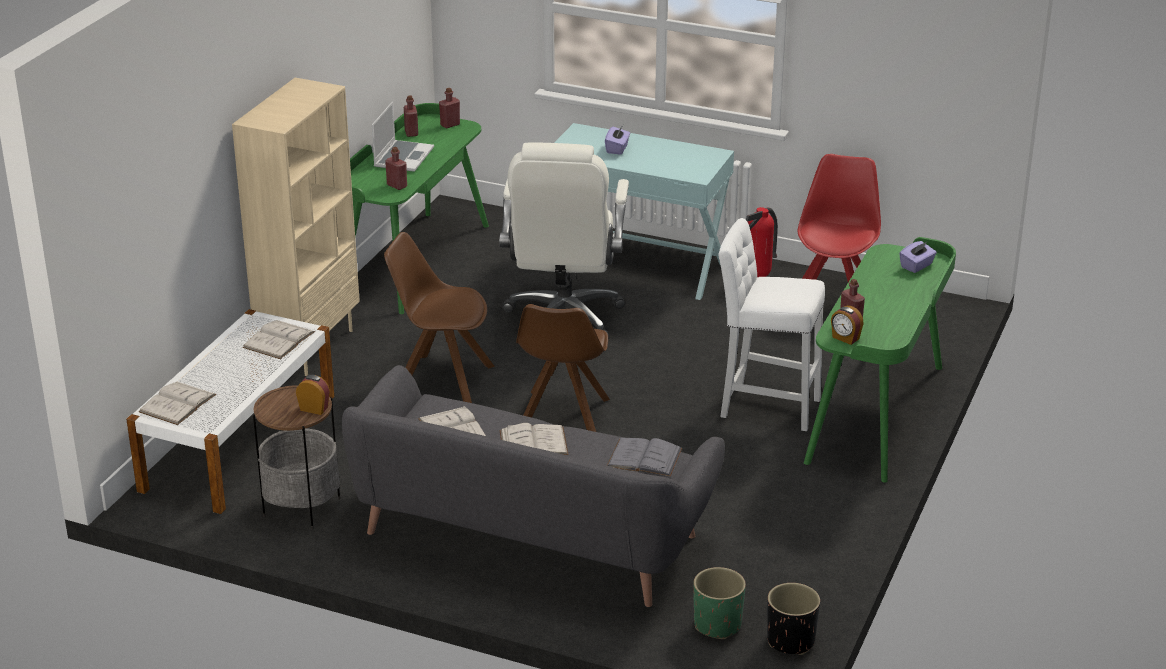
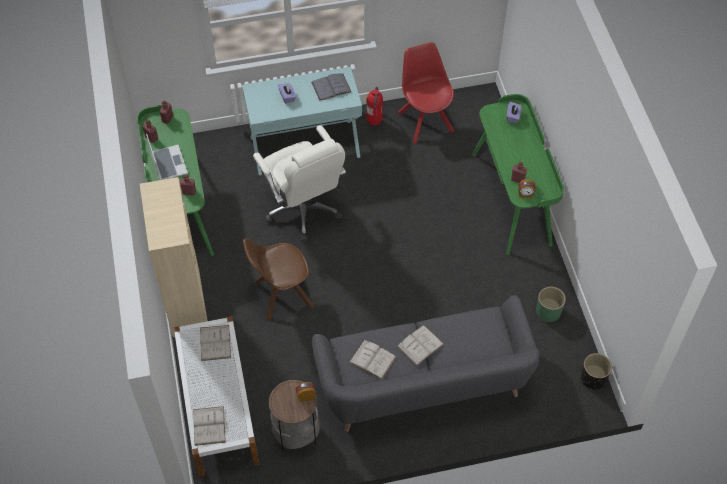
camera: 35 degrees left, 25 degrees up
(562, 418) = (368, 289): brown chair -> none
(644, 457) = (481, 324): grey book -> grey book (331, 87)
(717, 625) = (555, 389): green planter -> green planter (548, 312)
(765, 406) = (456, 222): white stool -> none

